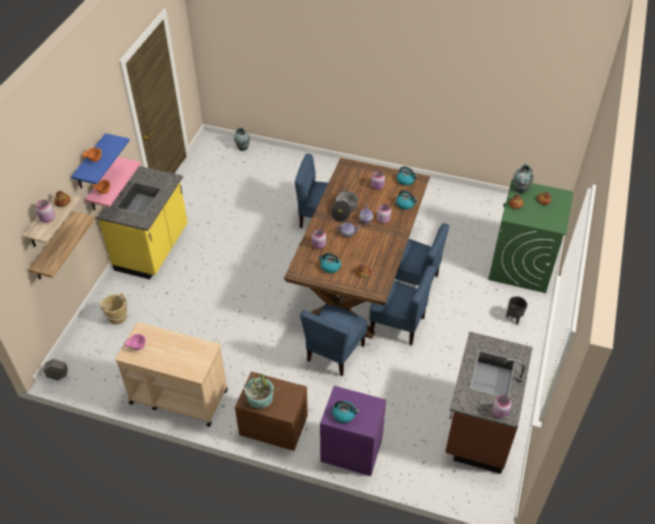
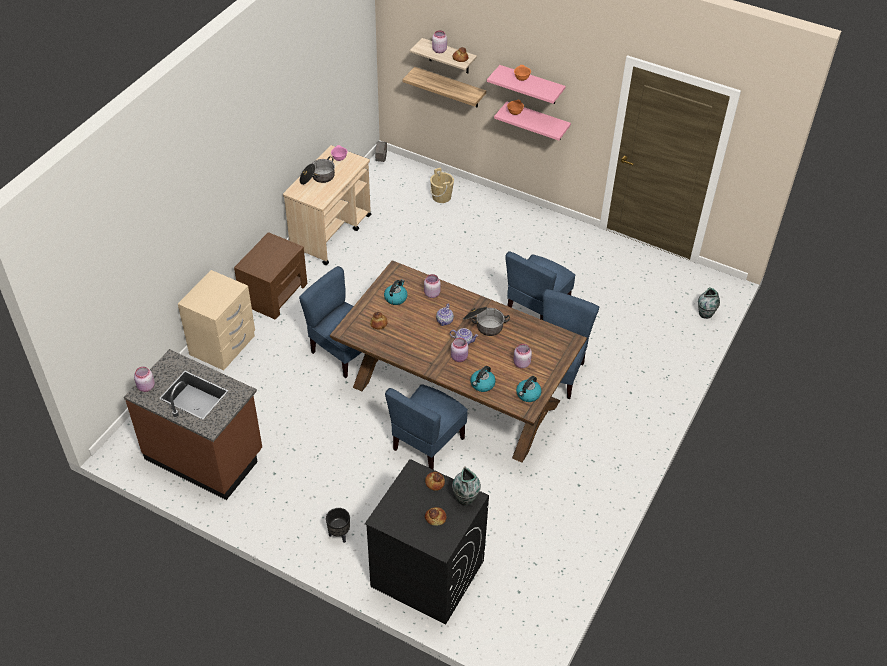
camera: 100 degrees right, 0 degrees up
(90, 163) = (531, 85): blue shelf -> pink shelf
(153, 249) = (531, 225): yellow counter -> none
(172, 358) = (317, 178): none -> cooking pot
(260, 398) = (269, 249): potted plant -> none
(344, 414) = (212, 287): kettle -> none
(351, 449) = (223, 346): purple nightstand -> beige nightstand
(398, 324) = (365, 414): blue chair -> blue chair (537, 308)
(521, 265) = (426, 573): green washing machine -> black washing machine

